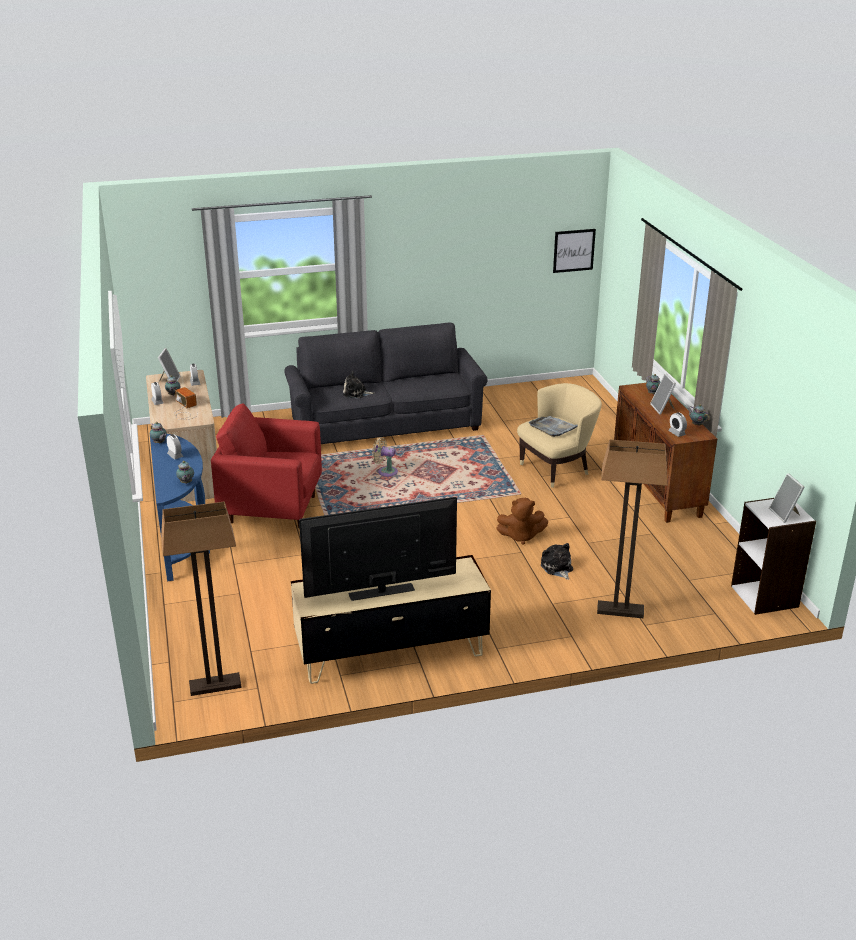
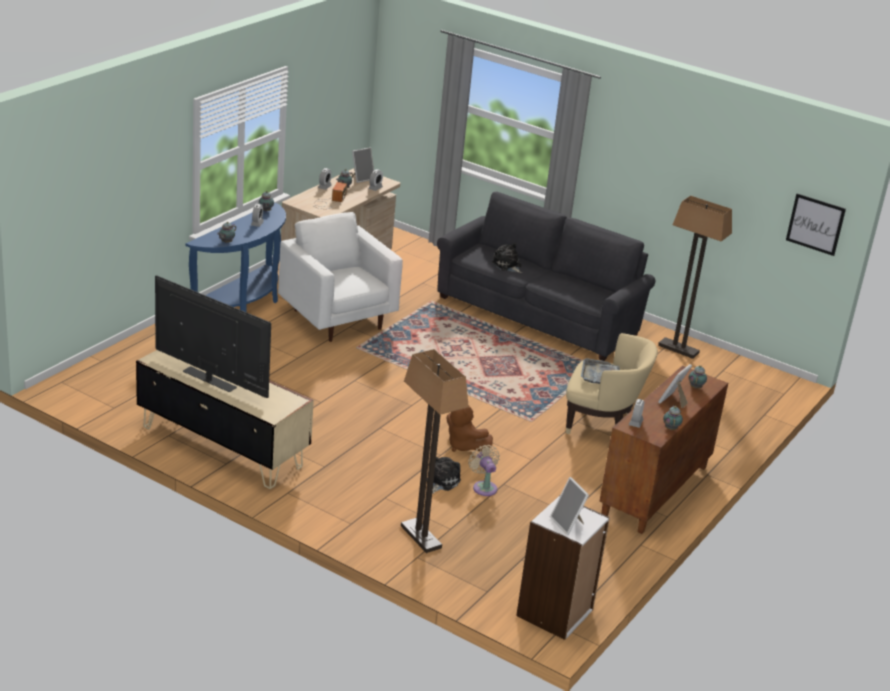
camera: 45 degrees right, 0 degrees up
(215, 685) = (97, 390): floor lamp -> floor lamp (678, 349)
(272, 509) = (337, 319): red armchair -> white armchair
(385, 471) = (465, 344): beige fan -> beige fan (484, 487)
(785, 514) = (568, 524): picture frame -> picture frame turned 60 degrees counterclockwise

